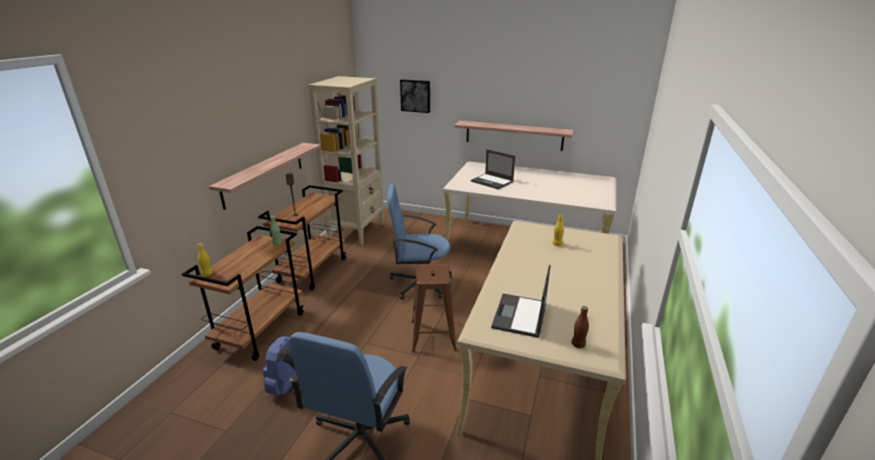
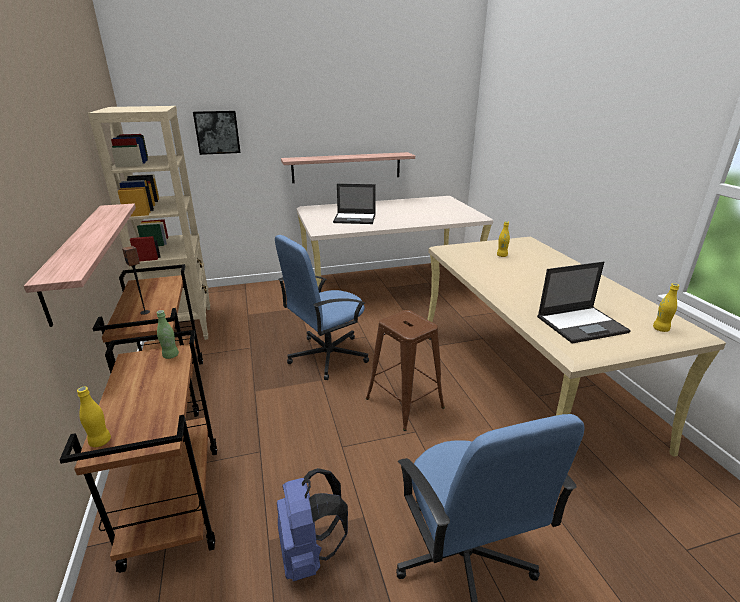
camera: 35 degrees left, 0 degrees up
(519, 316) = (582, 324): laptop -> laptop turned 90 degrees counterclockwise
(578, 344) = (660, 329): brown bottle -> yellow bottle

